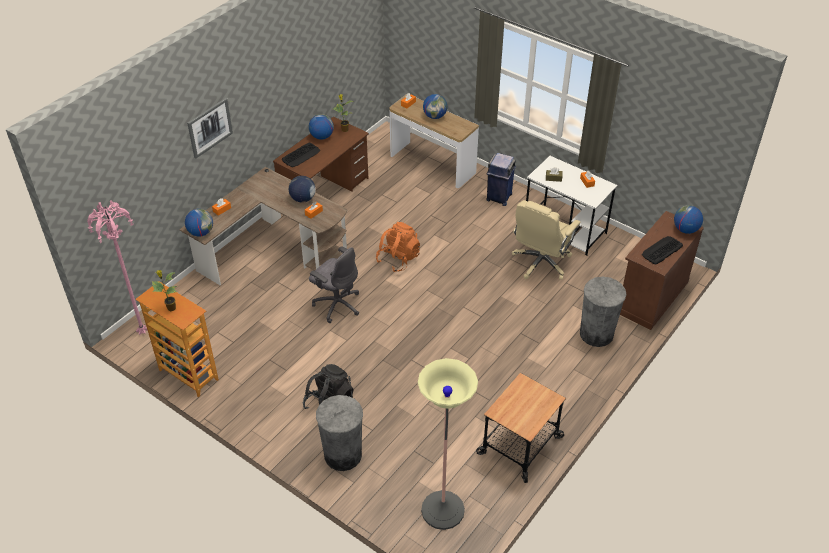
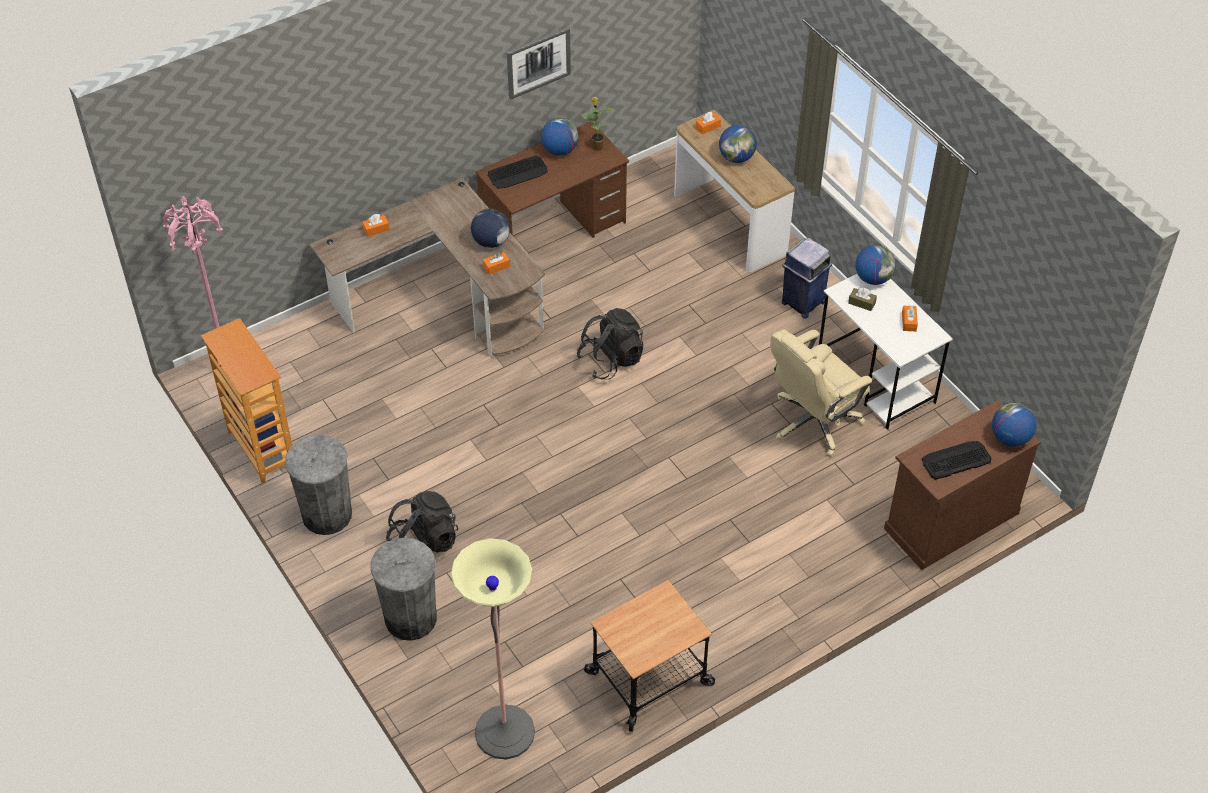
camera: 20 degrees right, 5 degrees up
(171, 308) = (238, 360): potted plant -> none
(201, 232) = (335, 256): globe -> globe (873, 278)
(209, 127) = (374, 116): picture -> picture (538, 62)
(337, 304) = (496, 404): grey office chair -> none
(398, 259) = (611, 360): orange backpack -> black backpack
(596, 334) = (838, 552): grey trash can -> grey trash can (327, 514)

